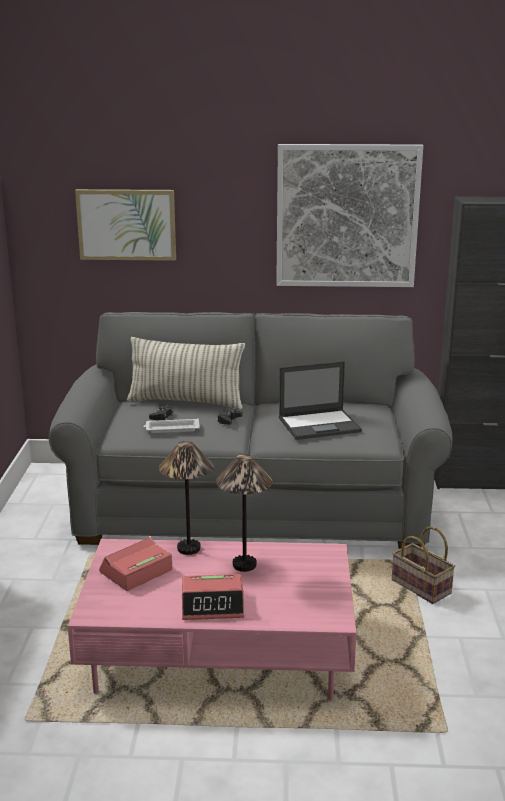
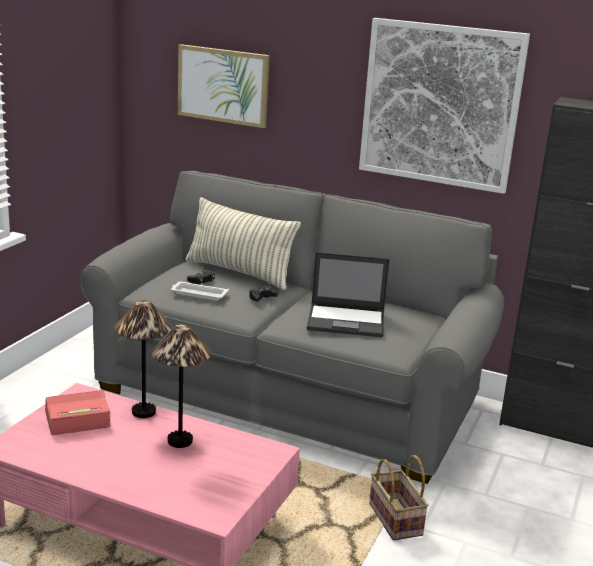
camera: 20 degrees right, 0 degrees up
(213, 605) = (115, 470): alarm clock -> none

